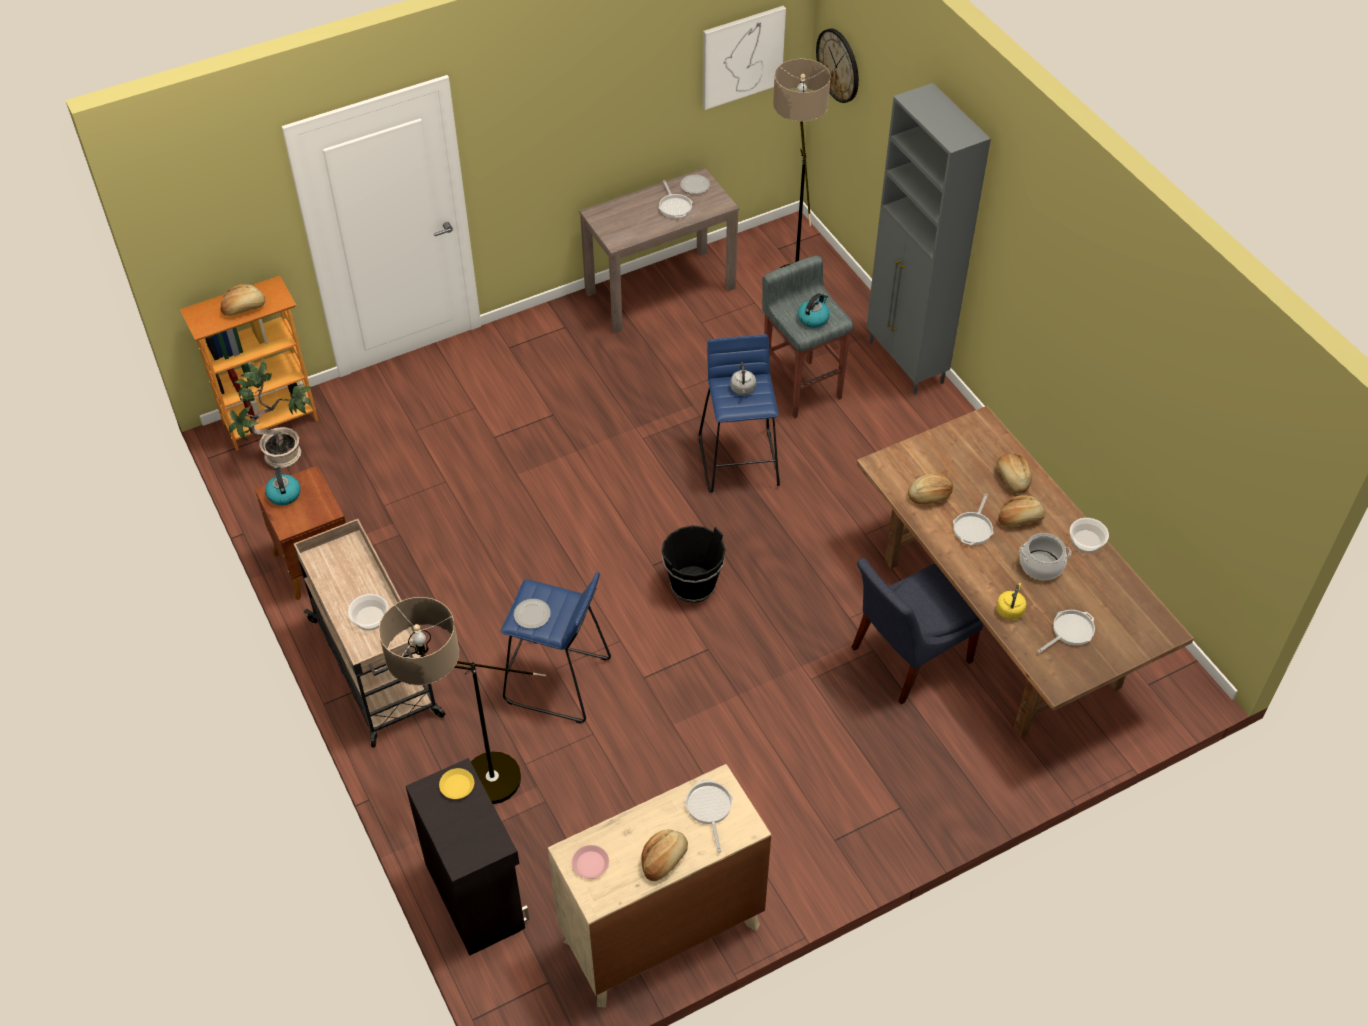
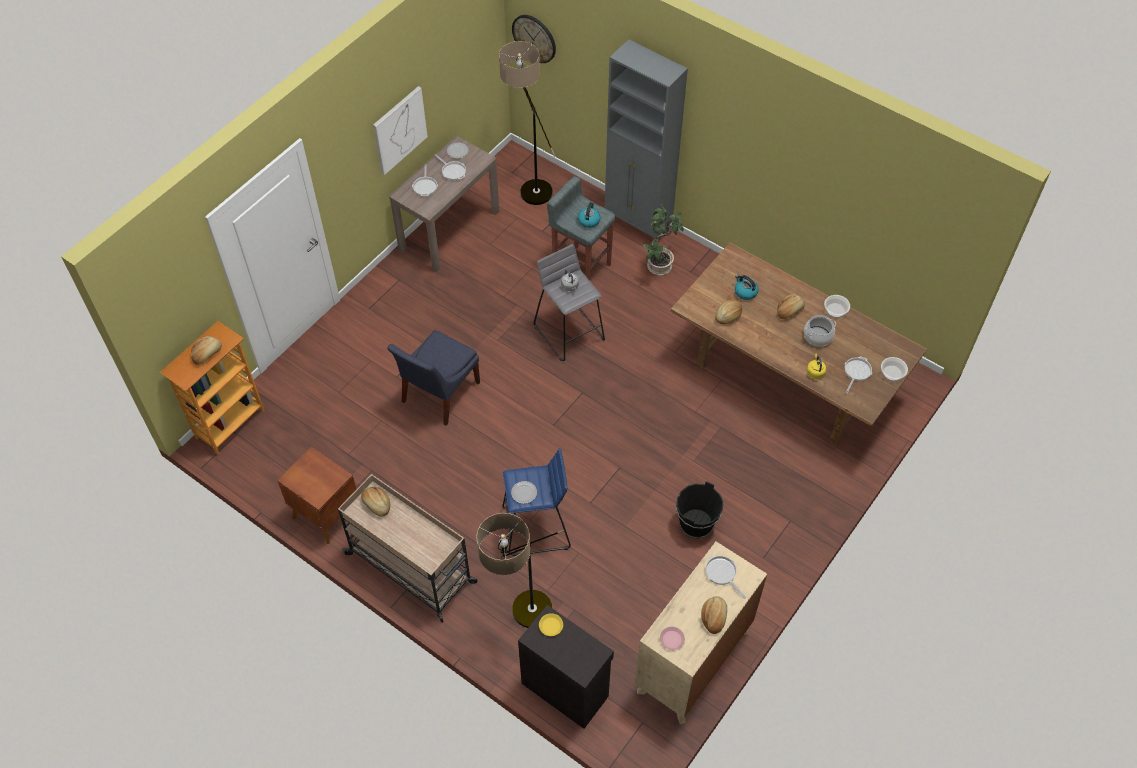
camera: 25 degrees left, 5 degrees up
(282, 456) = (254, 446): potted plant -> potted plant (660, 267)
(283, 494) = (300, 476): kettle -> kettle (745, 292)
(370, 618) = (418, 538): bowl -> bowl (892, 373)
(693, 585) = (587, 428): black bucket -> black bucket (696, 524)
(740, 461) = (569, 332): blue stool -> grey stool
(742, 56) = (468, 52): picture -> picture (399, 130)
(906, 657) = (743, 423): blue chair -> blue chair (438, 394)
(973, 528) = (765, 327): frying pan -> frying pan (425, 186)
(1012, 479) = (771, 286): bread -> bread (376, 504)

